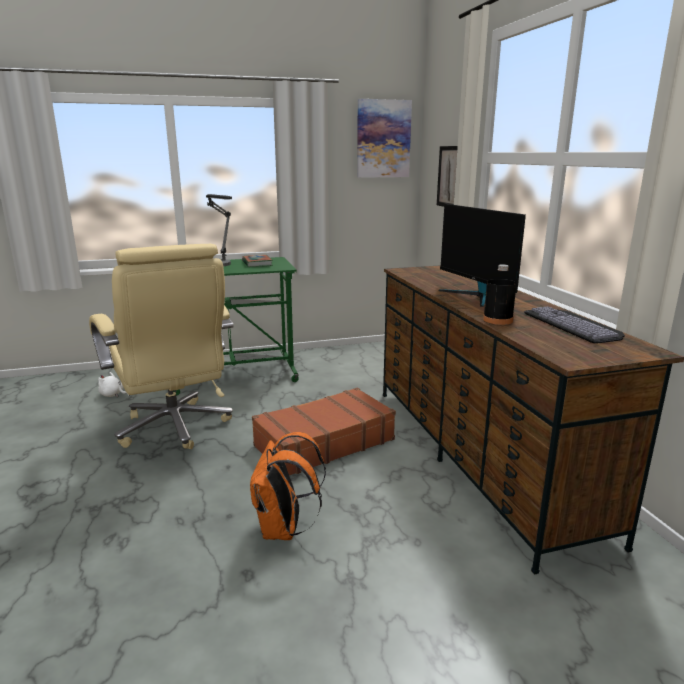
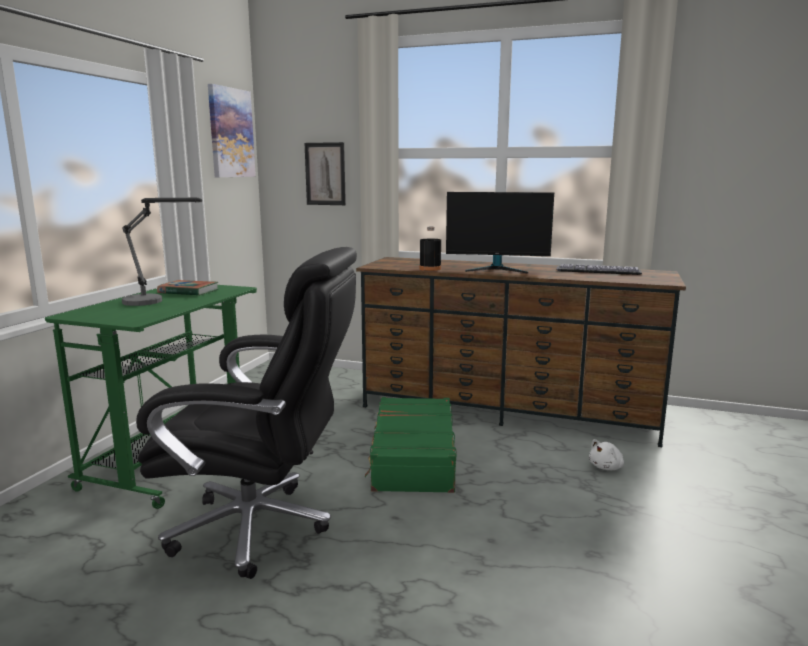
camera: 55 degrees left, 5 degrees down
(113, 395) = (57, 558): white plush toy -> white plush toy (606, 467)
(176, 430) = (261, 529): beige office chair -> black office chair
(284, 529) = (539, 518): orange backpack -> none
(323, 442) = (412, 457): brown suitcase -> green suitcase
(497, 320) = (567, 276): black bottle -> black bottle (430, 269)

